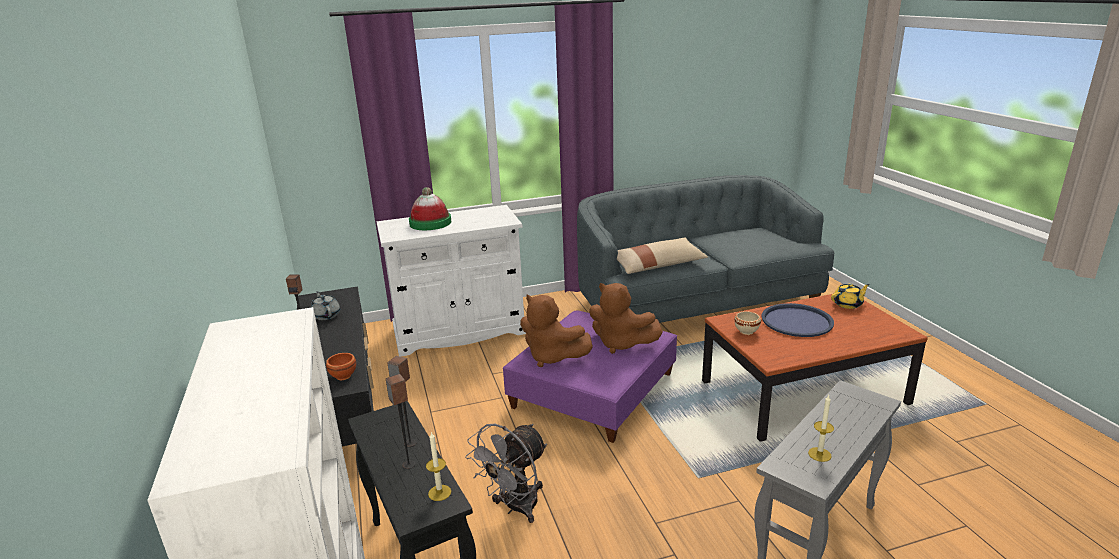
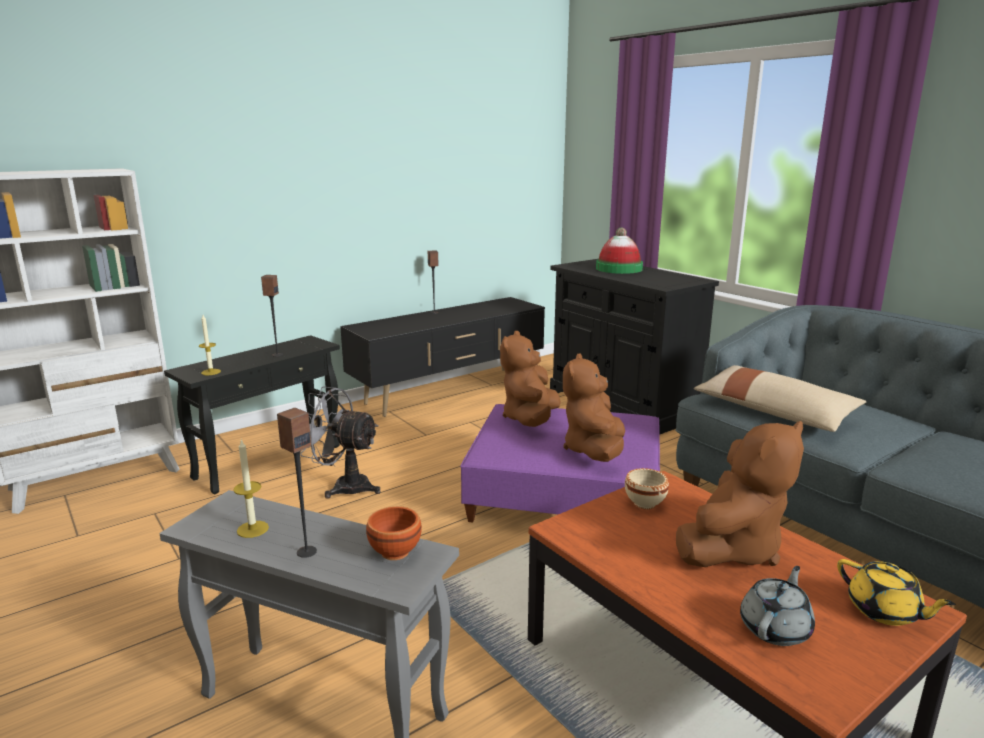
camera: 70 degrees right, 5 degrees down
(326, 315) = (482, 309): grey teapot -> grey teapot (775, 628)
(344, 376) = (386, 330): brown bowl -> brown bowl (395, 553)
(408, 465) = (248, 359): speaker -> speaker (306, 551)
(459, 331) = (622, 404): white cabinet -> black cabinet
(797, 321) = (732, 549): blue tray -> brown plush toy

